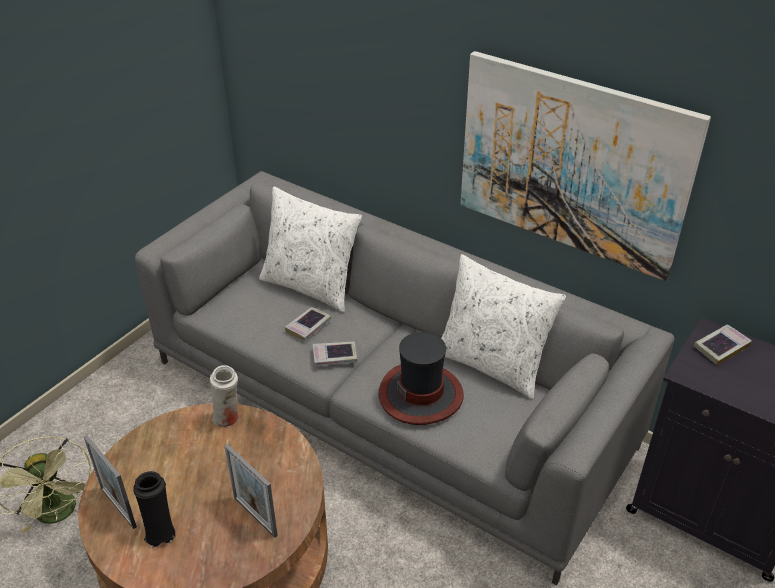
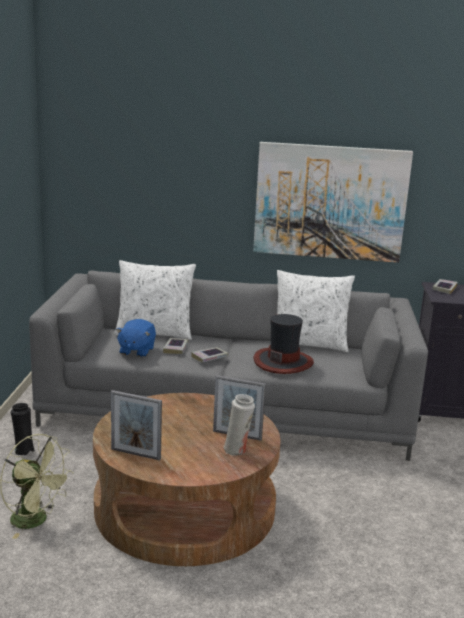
camera: 30 degrees left, 20 degrees down
(160, 532) = (181, 457): black vase -> black vase (23, 450)
(228, 418) = (165, 400): white vase -> white vase (237, 450)
(259, 318) = (136, 351): none -> blue plush toy

